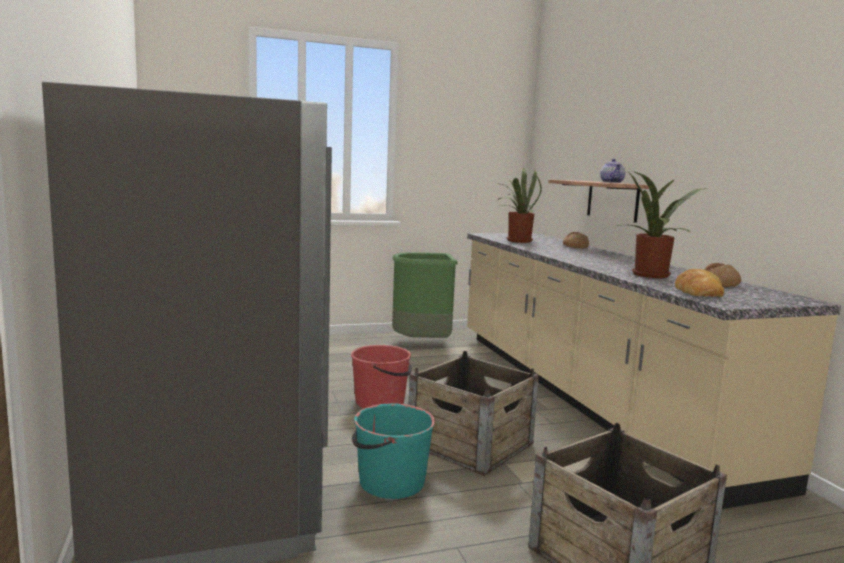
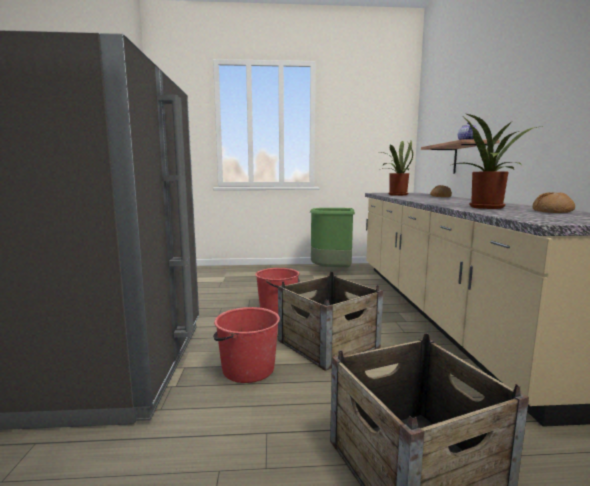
camera: 15 degrees right, 0 degrees up
(390, 482) = (247, 369): turquoise bucket -> red bucket
(698, 291) = (524, 215): bread -> none

